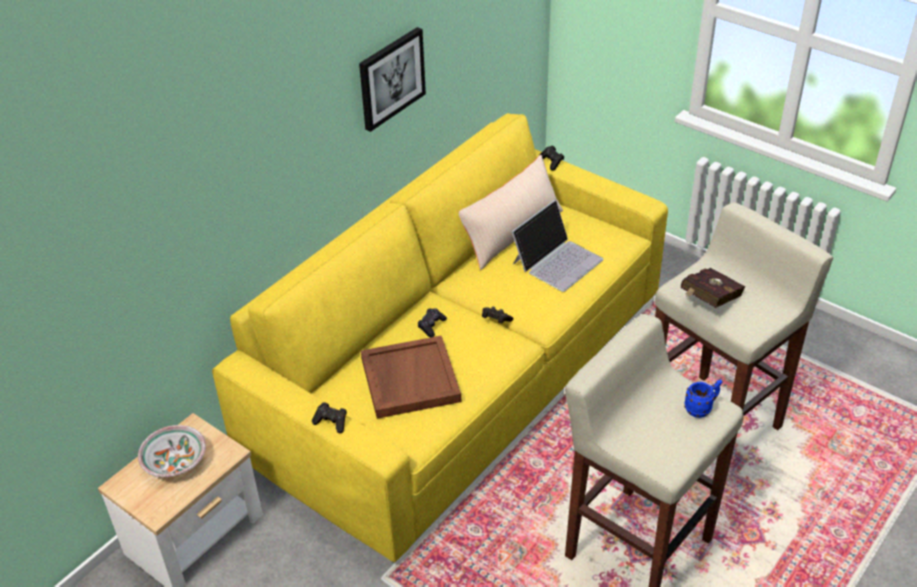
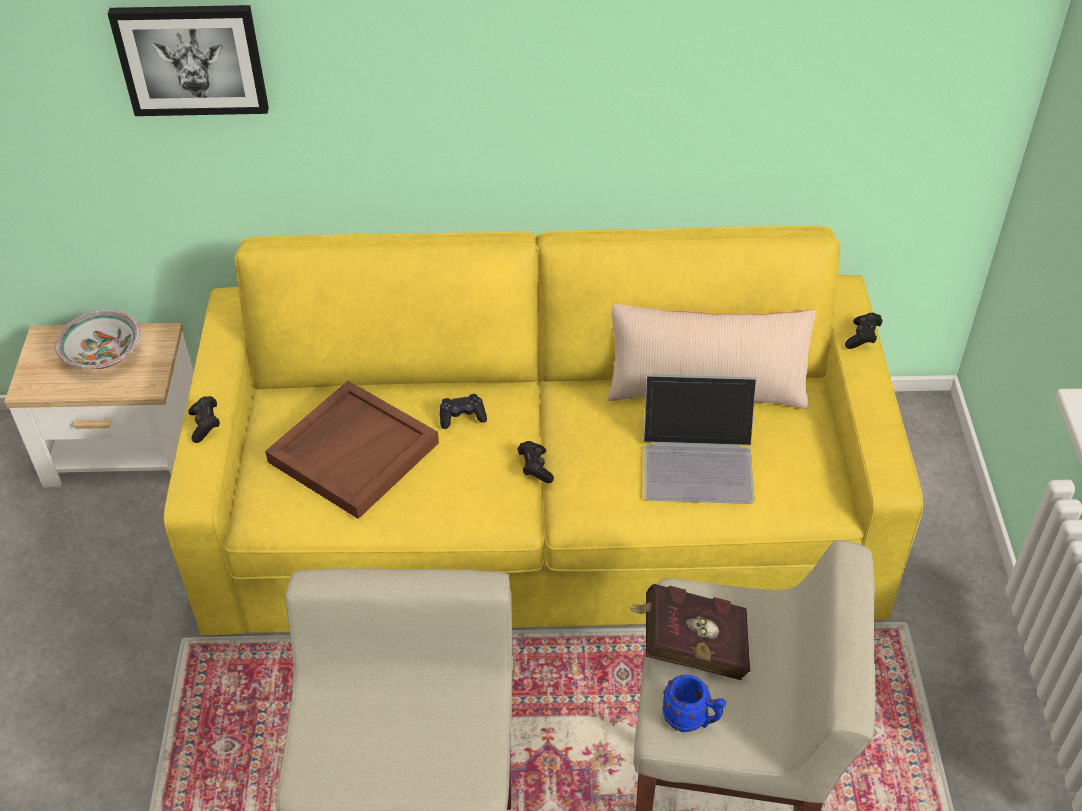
camera: 50 degrees right, 5 degrees up
(391, 78) = (612, 69): picture -> picture (191, 59)
(701, 408) = (456, 756): blue mug -> blue mug (692, 720)

